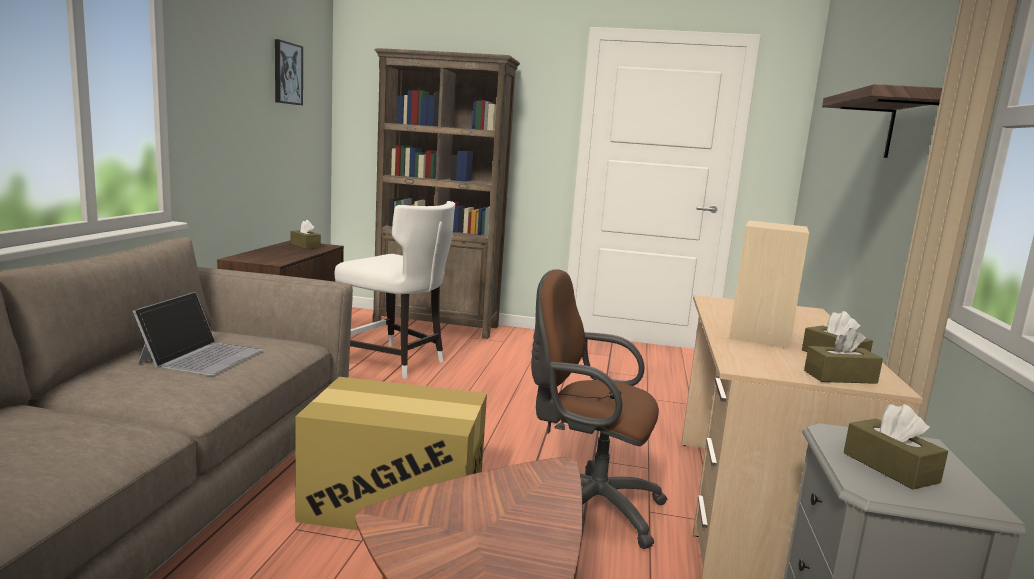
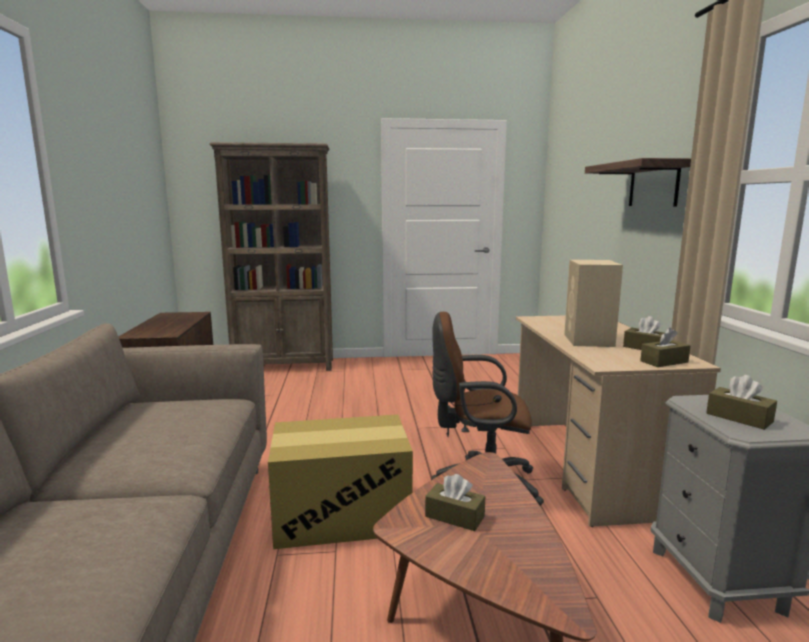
camera: 15 degrees left, 0 degrees up
(202, 356) = (161, 426): laptop -> none
(287, 73) = (135, 168): picture -> none
(305, 246) = (179, 316): brown tissue box -> brown tissue box (454, 516)
(395, 362) = (270, 401): white chair -> none

